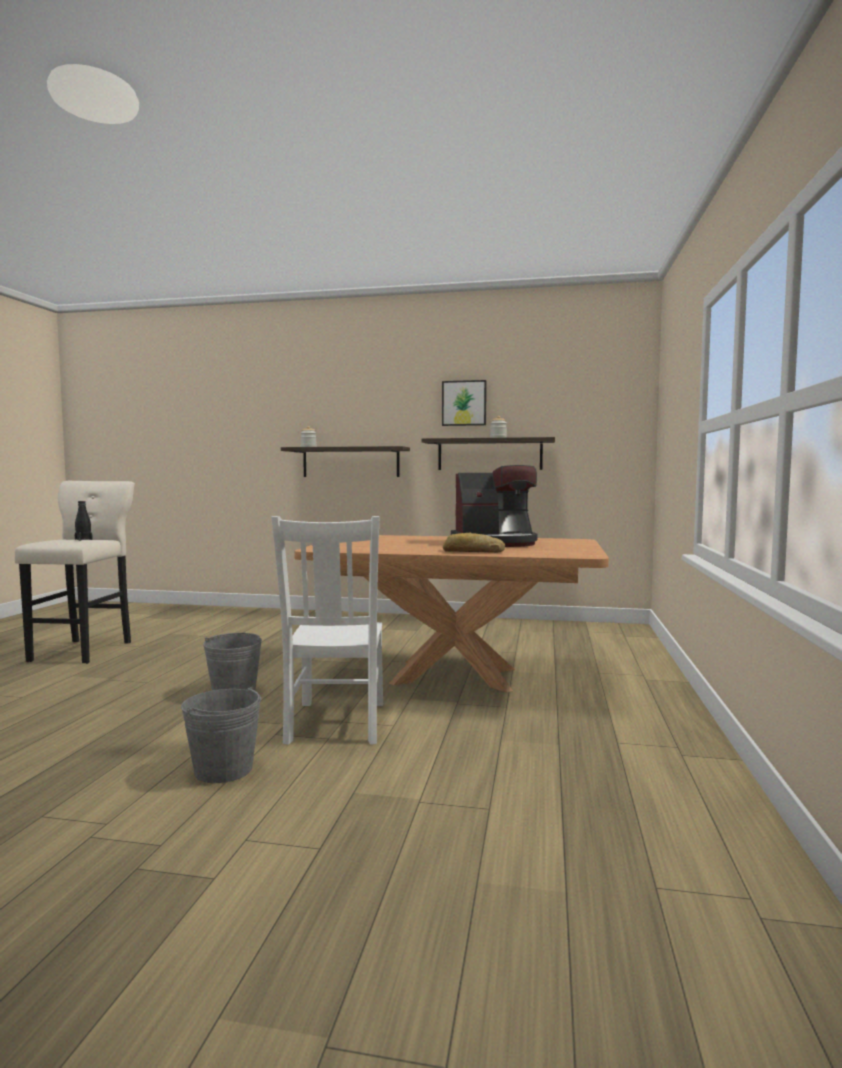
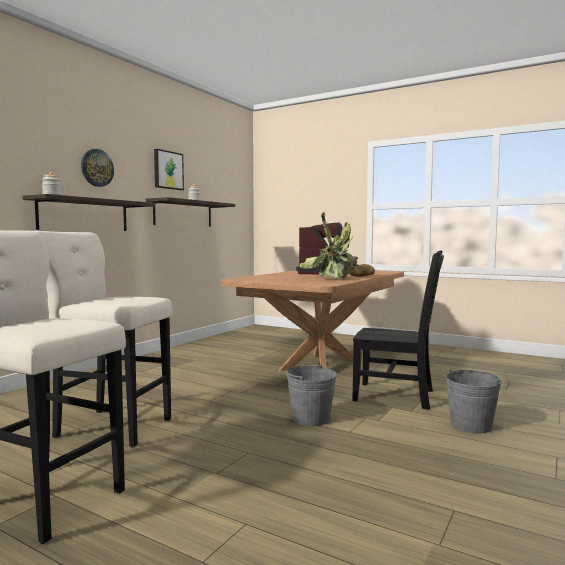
camera: 70 degrees left, 0 degrees up
(83, 539) = (52, 320): black bottle -> none
(204, 641) = (109, 427): none -> beige stool
(335, 724) = (397, 396): white chair -> black chair
(366, 414) = (97, 168): none -> wall clock
(404, 547) = (331, 278): none -> potted plant

